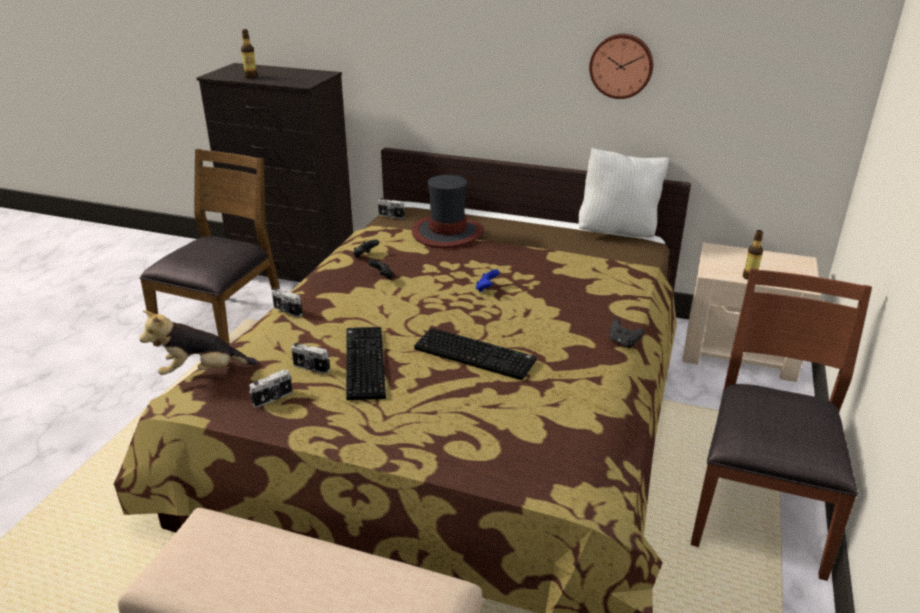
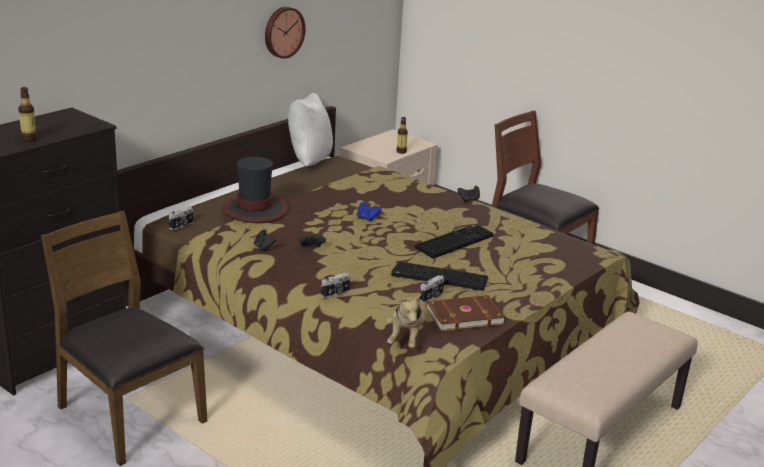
camera: 70 degrees left, 5 degrees down
(273, 398) = (463, 315): camera -> brown book

